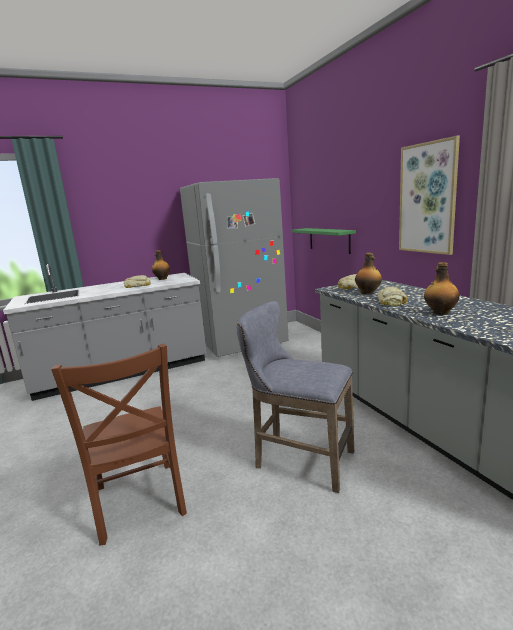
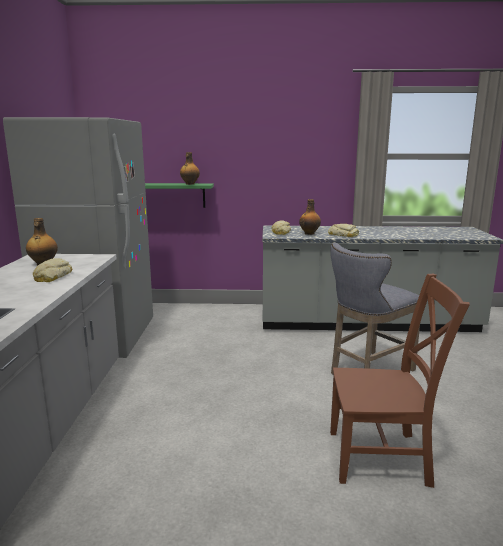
camera: 65 degrees left, 0 degrees up
(427, 199) = (302, 156): picture -> none
(440, 313) = (386, 234): bottle -> bottle (190, 184)

